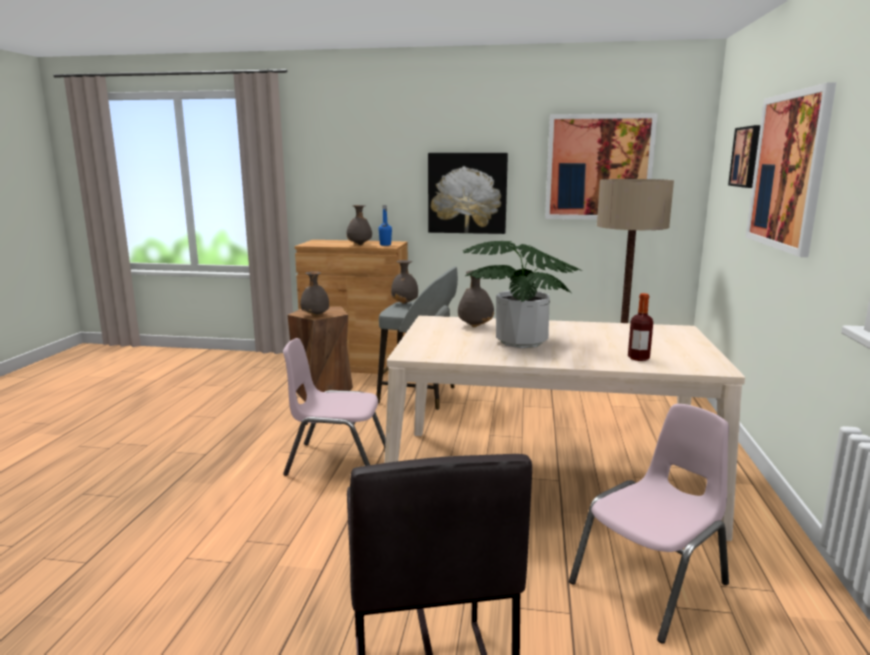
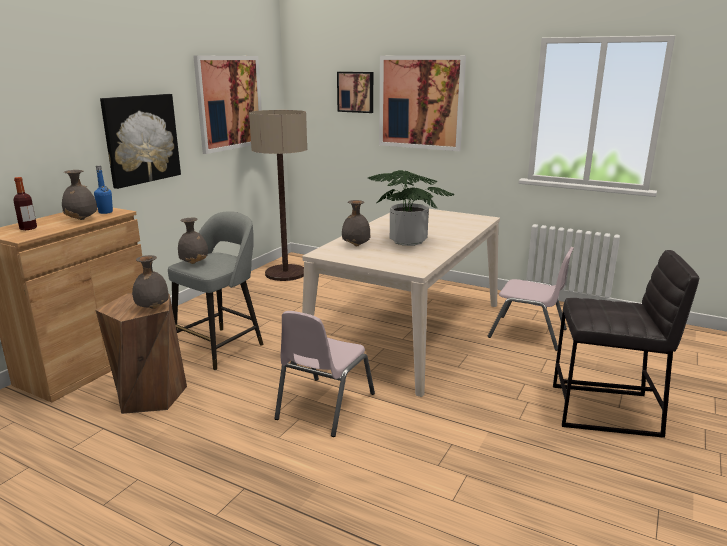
camera: 70 degrees left, 5 degrees up
(638, 358) = (459, 226): bottle -> bottle (28, 228)
(651, 584) = (528, 333): pink chair -> pink chair turned 135 degrees clockwise

